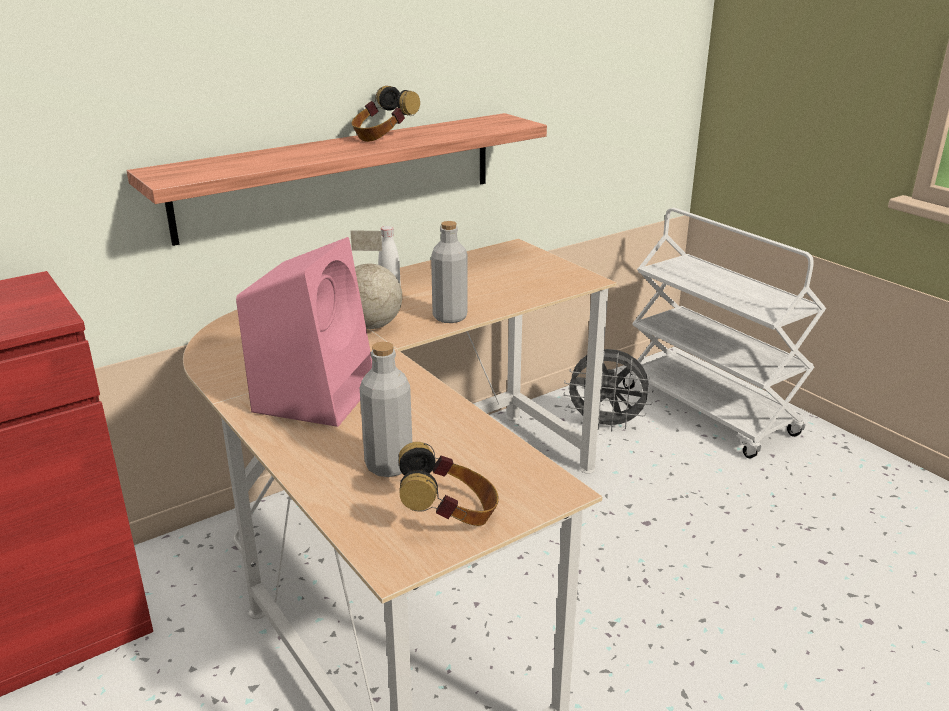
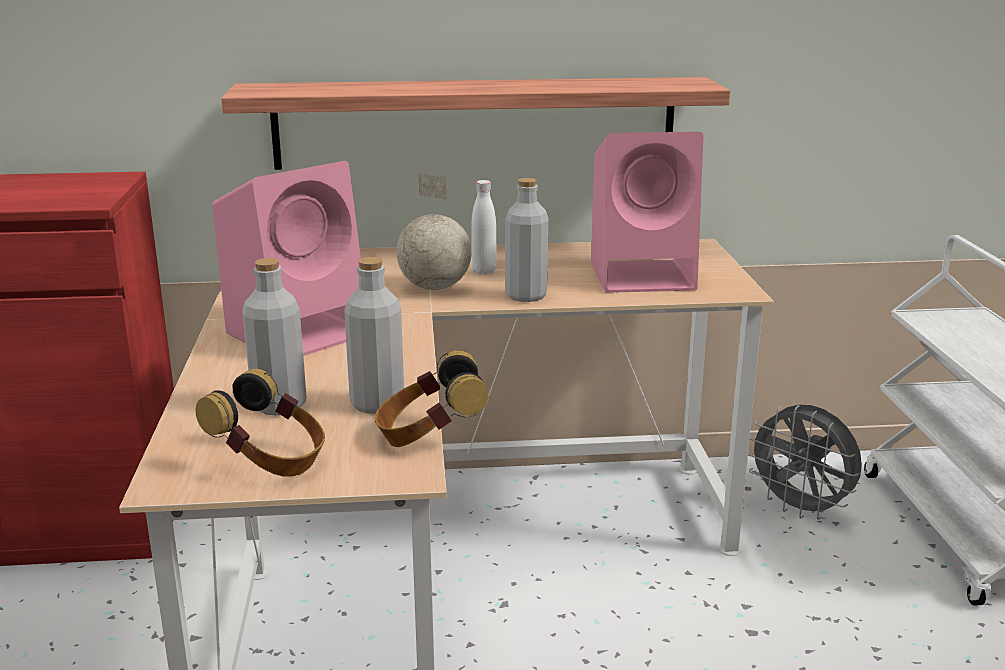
camera: 30 degrees right, 5 degrees down
(383, 137) = (518, 83): headphones -> headphones (429, 437)
(462, 441) = (377, 404): none -> grey bottle
(512, 280) = (645, 276): none -> pink speaker

